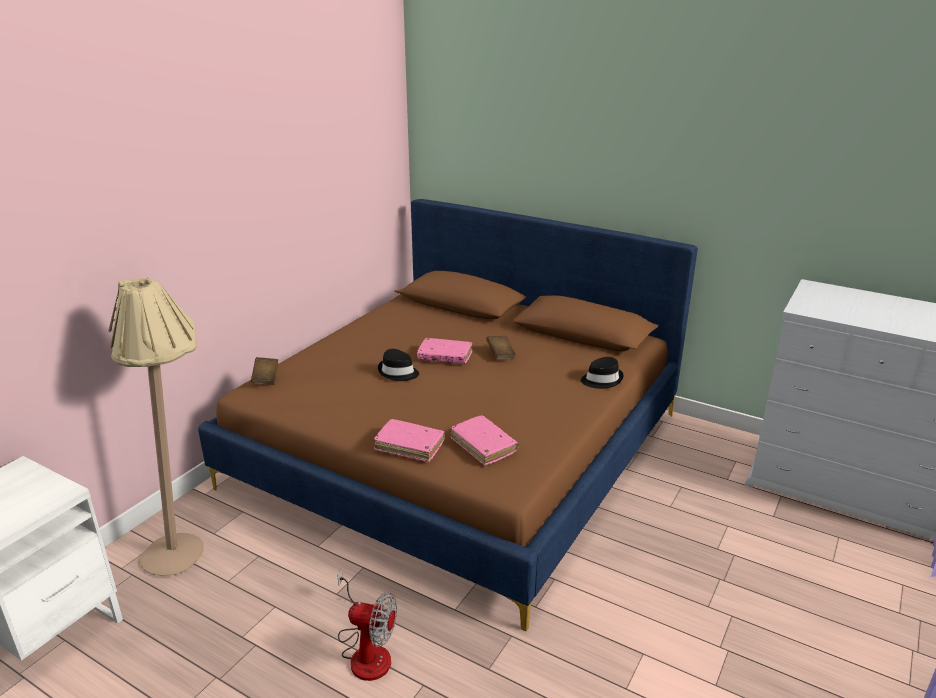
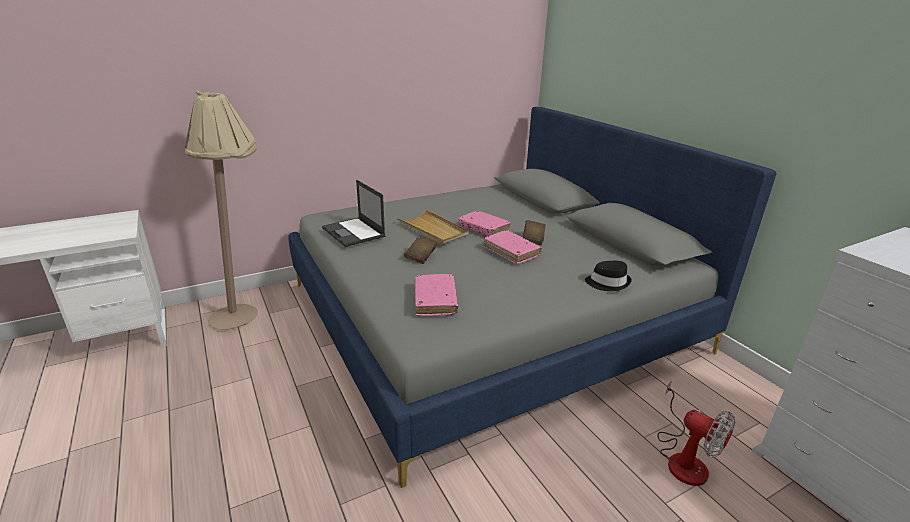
camera: 30 degrees right, 0 degrees up
(266, 378) = (341, 210): brown book -> brown book (421, 257)
(320, 401) = (354, 232): none -> laptop
(366, 651) = (270, 439): fan -> fan (683, 458)
(398, 372) = (433, 229): black hat -> beige tray
(410, 446) = (378, 281): pink book -> pink book (511, 252)
(460, 449) = (488, 316): brown bed -> grey bed

